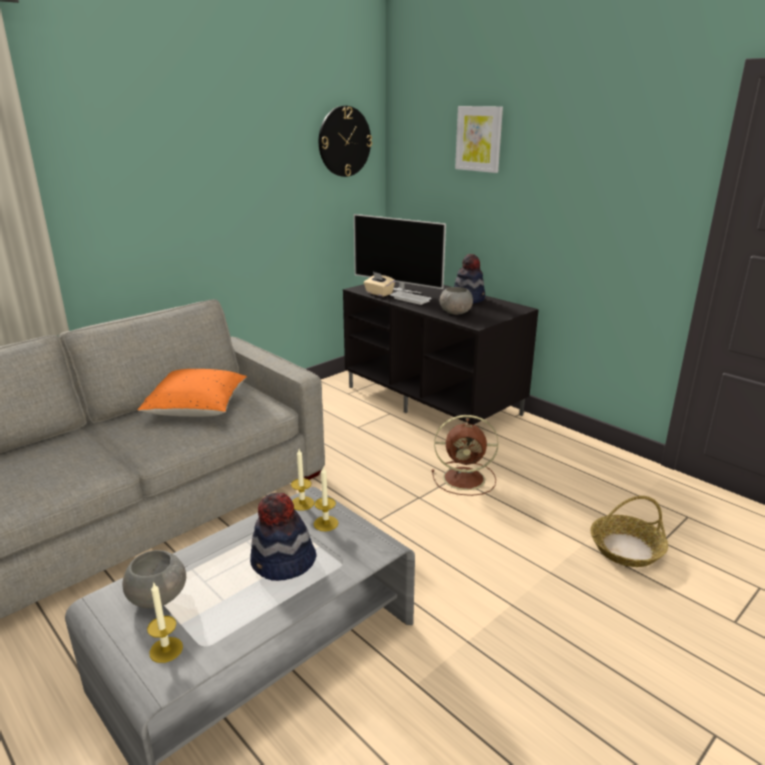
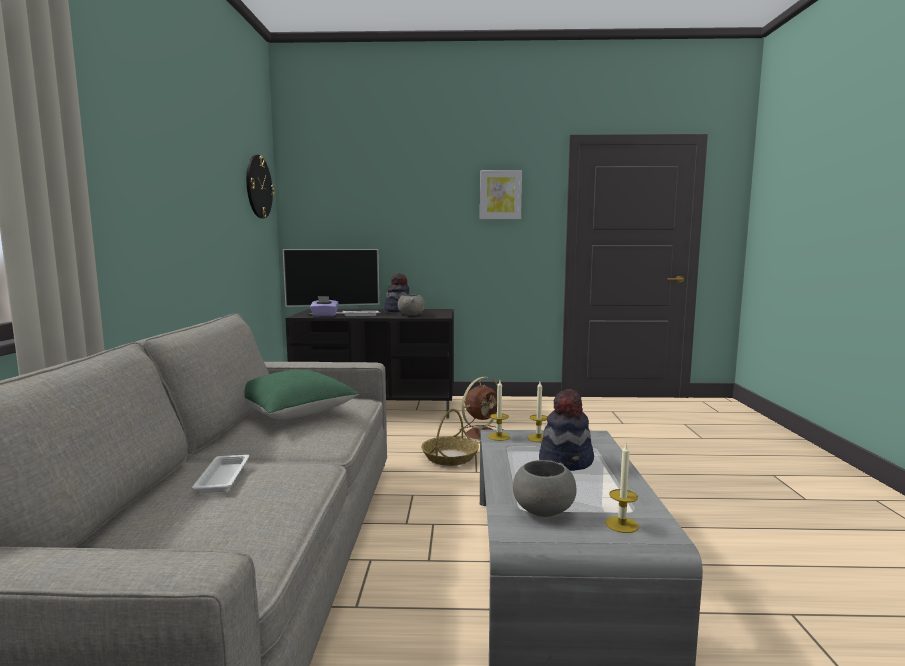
camera: 45 degrees left, 15 degrees down
(51, 455) = (223, 477): none -> white tray
(197, 409) = (295, 413): orange pillow -> green pillow
(379, 293) = (324, 316): beige tissue box -> purple tissue box
(479, 139) = (382, 187): picture -> picture (500, 195)
(626, 548) = (616, 431): basket -> basket (450, 457)

